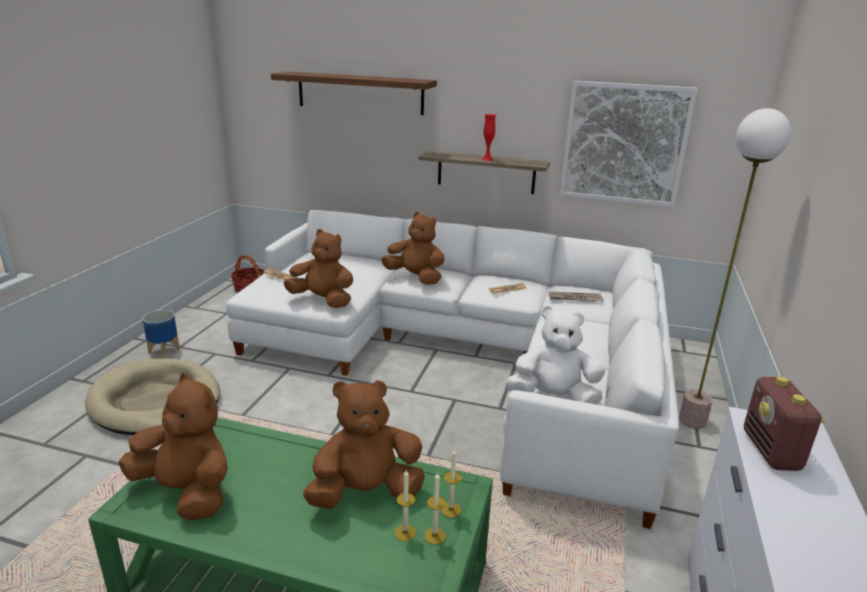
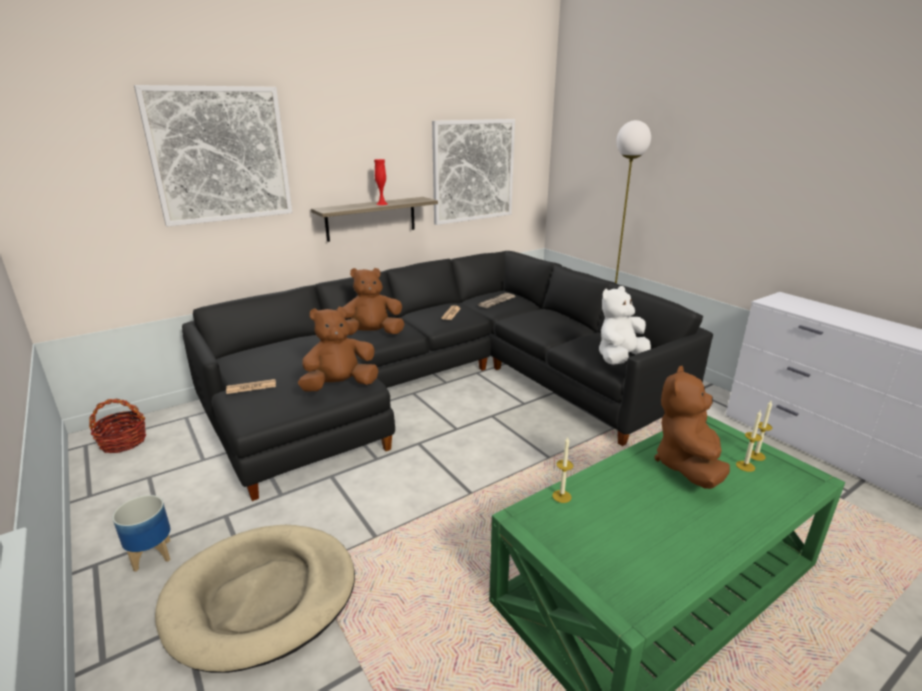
camera: 50 degrees left, 0 degrees up
(187, 492) = (626, 561): brown plush toy -> none
(360, 93) = (220, 155): shelf -> picture
(451, 510) = (729, 439): candle -> candle (561, 496)
(465, 356) = (441, 386): white sofa -> black sofa
(771, 451) = (803, 309): radio -> none

